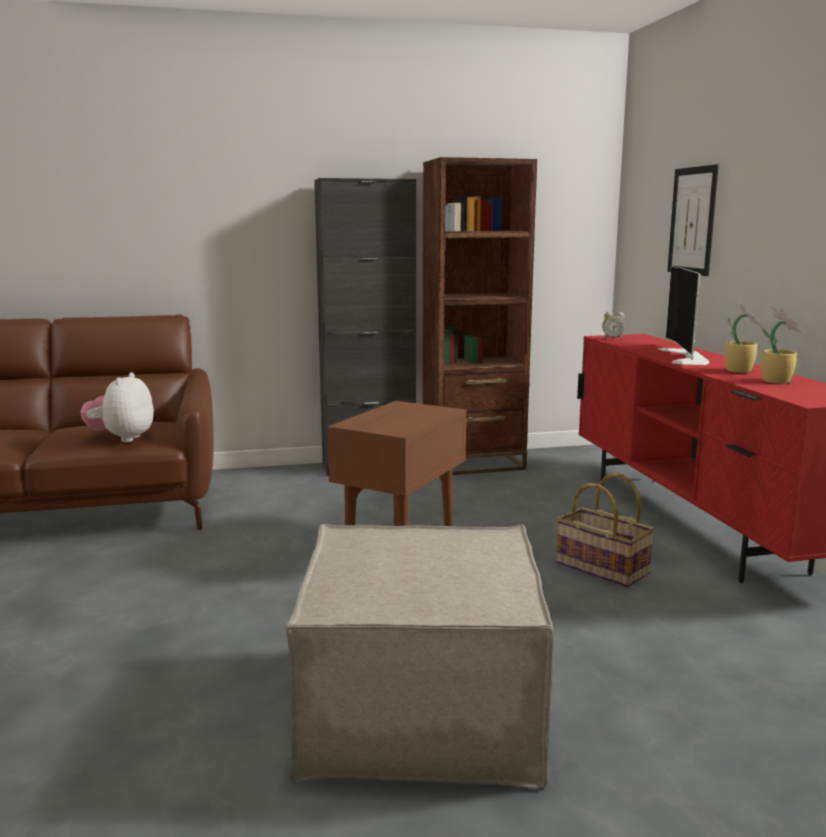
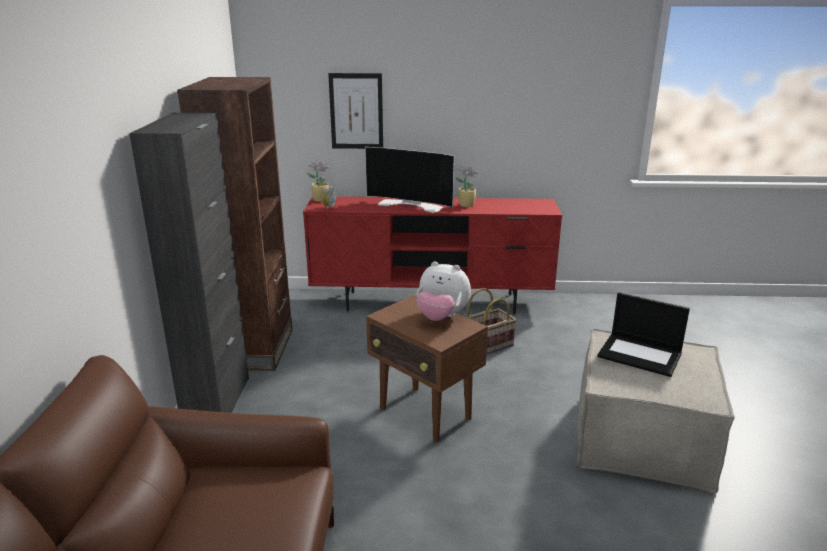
camera: 75 degrees left, 10 degrees up
(122, 438) = (283, 504): plush toy -> plush toy (441, 317)
(447, 552) = (640, 355): none -> laptop
(775, 381) = (498, 205): potted plant -> potted plant (320, 199)

